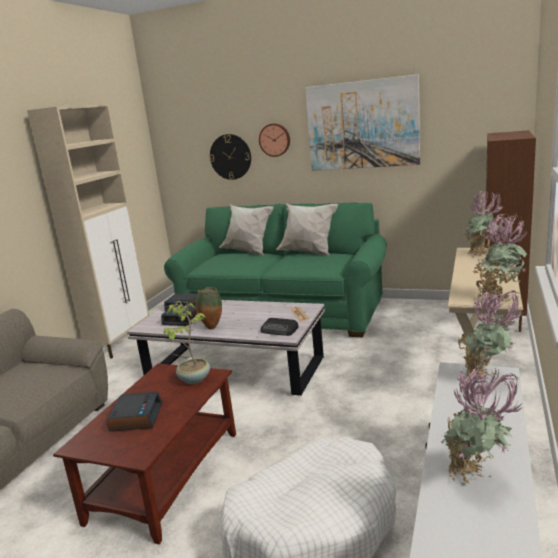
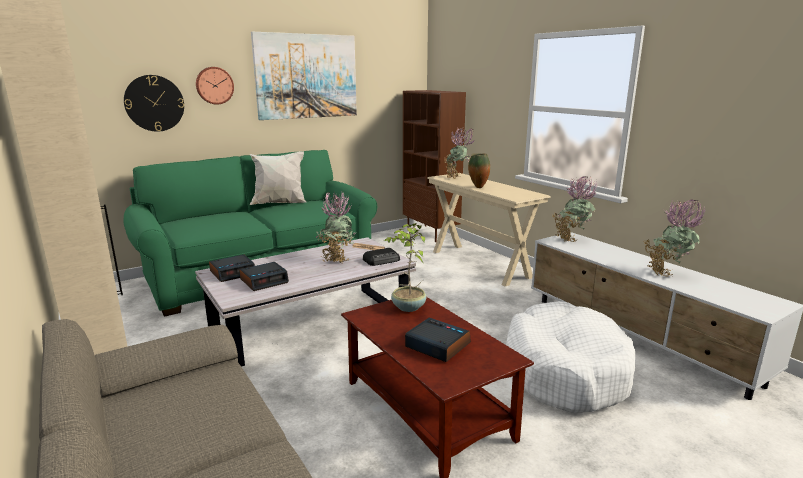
camera: 55 degrees left, 0 degrees up
(211, 327) = (315, 276): vase -> vase (477, 187)
(248, 252) = (207, 214): white pillow -> none
(498, 297) = (527, 194): potted plant -> potted plant (336, 259)

